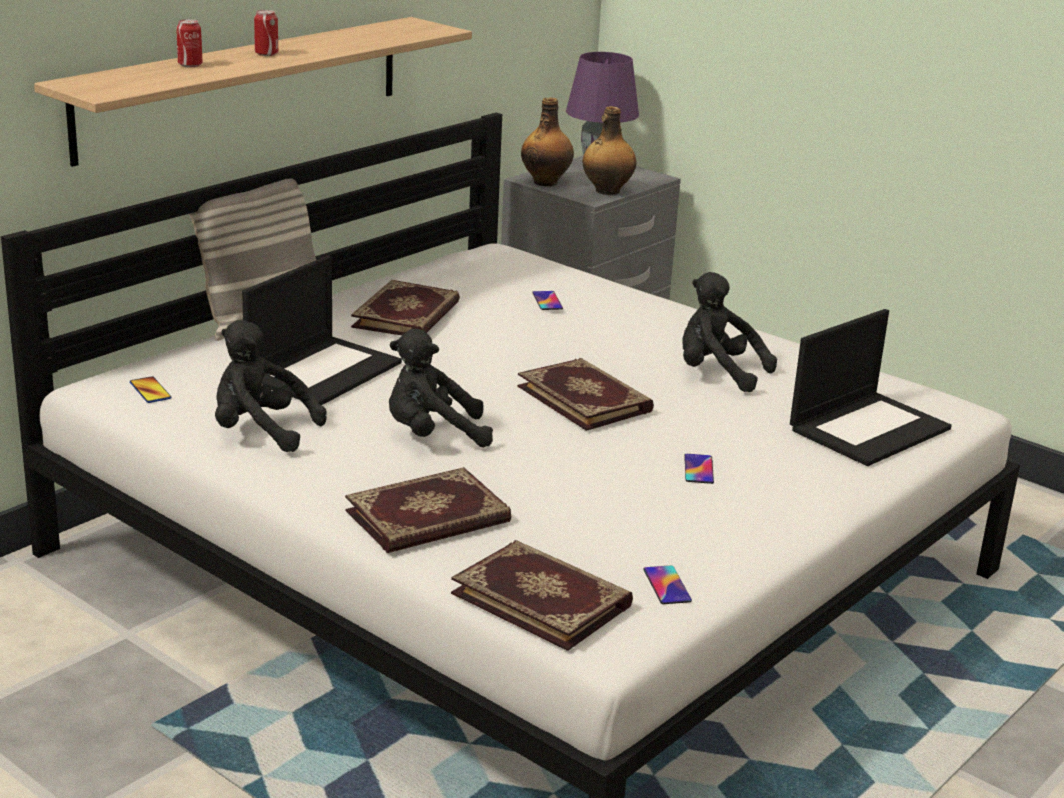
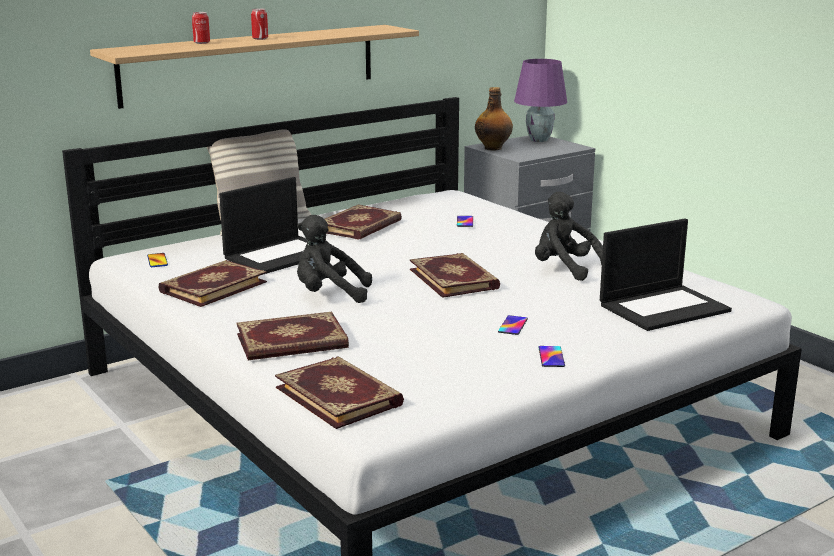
camera: 15 degrees right, 5 degrees down
(260, 432) = (212, 286): black plush toy -> book
(606, 191) = (534, 154): bottle -> none
(667, 585) = (440, 395): phone -> phone (551, 357)

